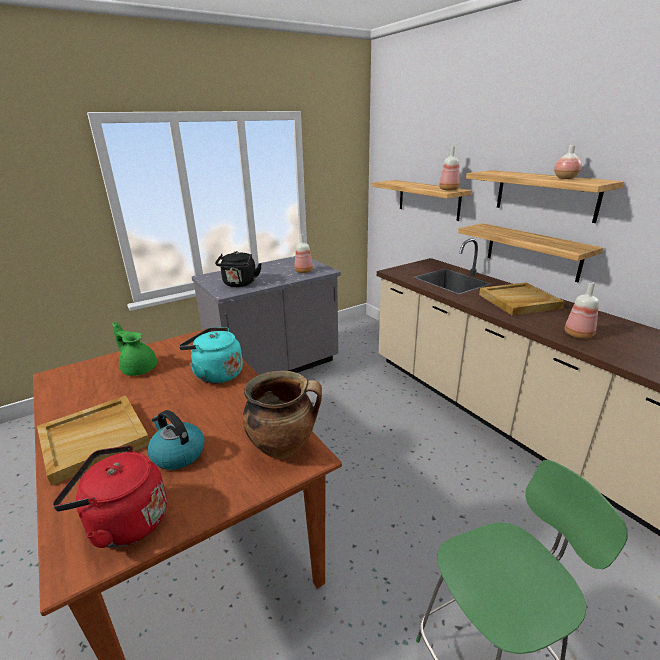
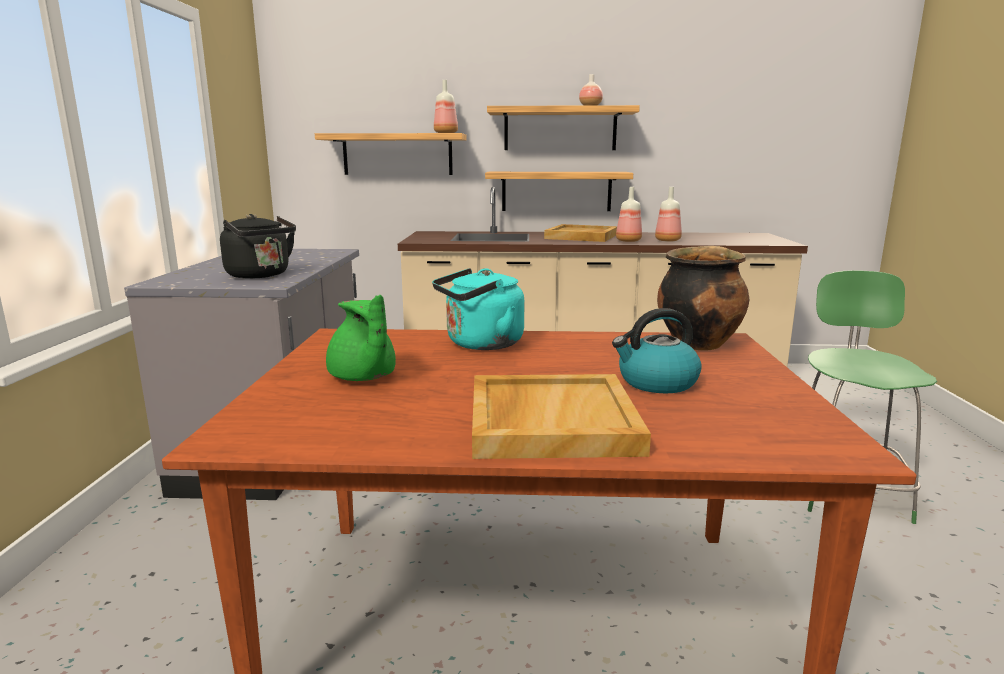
camera: 55 degrees left, 10 degrees down
(124, 522) = (775, 420): red kettle -> none
(139, 368) = (363, 377): green teapot -> green teapot turned 105 degrees counterclockwise
(303, 271) = (309, 255): bottle -> bottle (627, 241)

